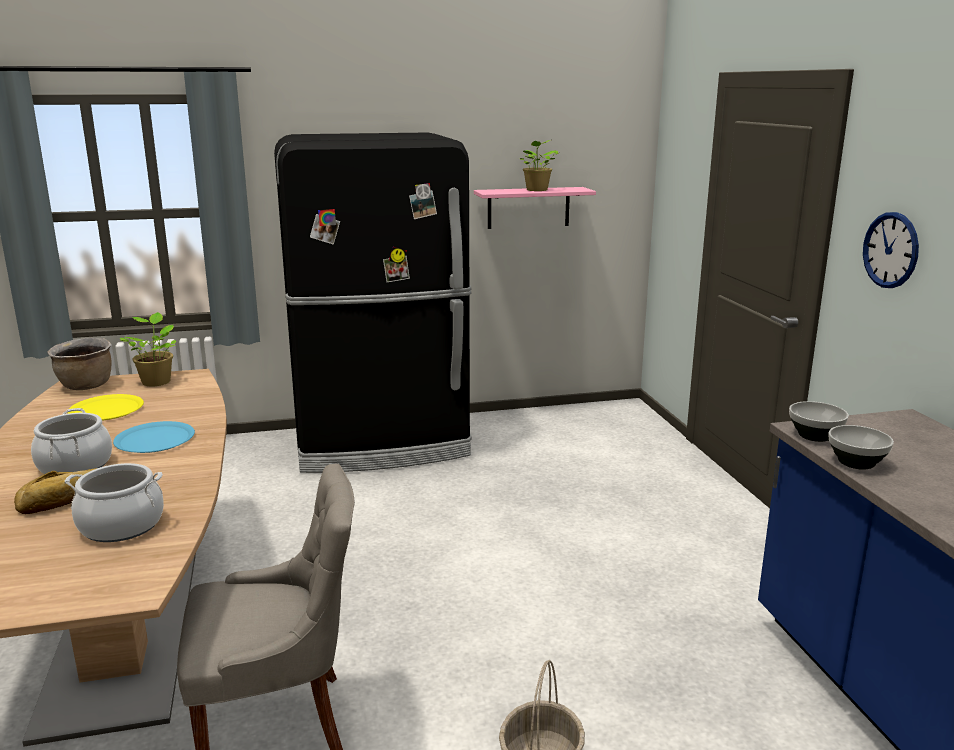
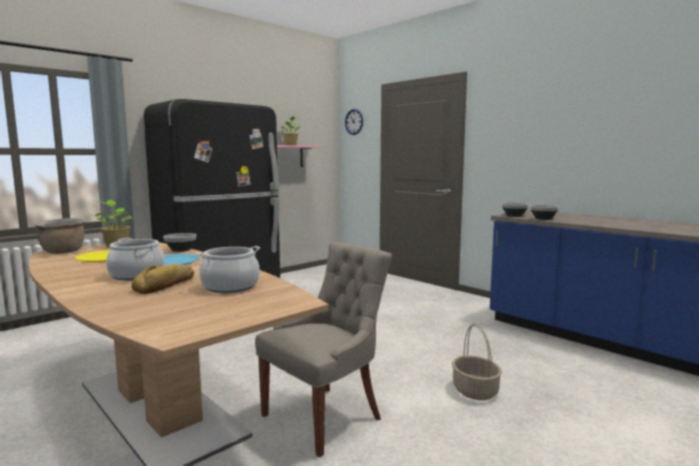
camera: 30 degrees left, 10 degrees down
(206, 409) = (180, 250): none -> bowl
(890, 250) = (502, 144): wall clock -> wall clock (354, 122)

